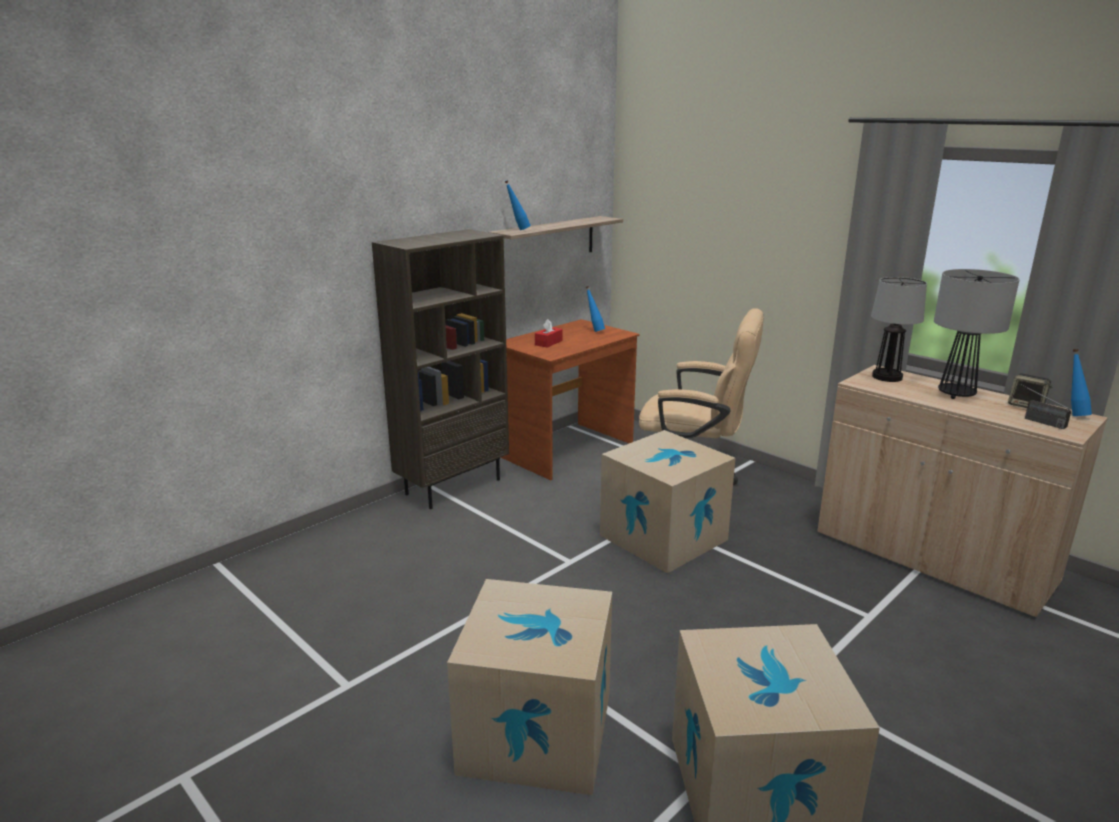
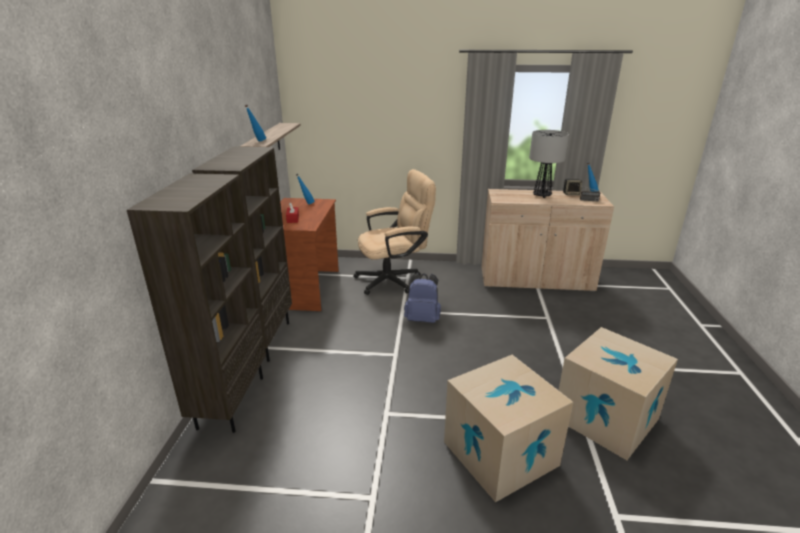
camera: 40 degrees left, 5 degrees up
(350, 530) = (230, 401): none -> brown bookcase
(663, 537) = (422, 319): cardboard box -> blue backpack
(887, 377) = (504, 194): table lamp -> none

